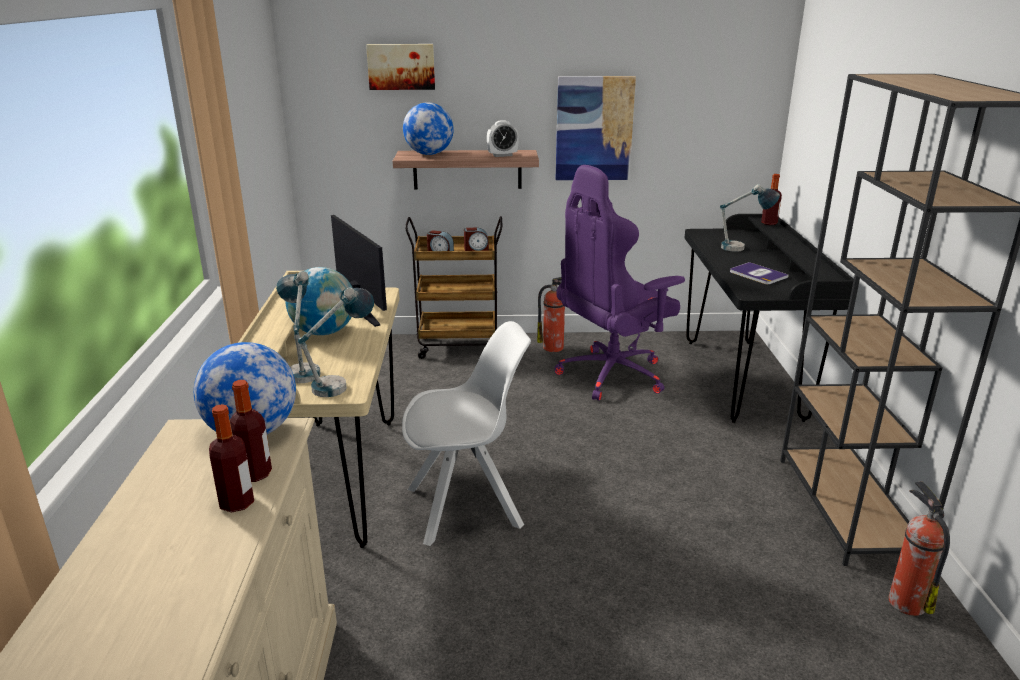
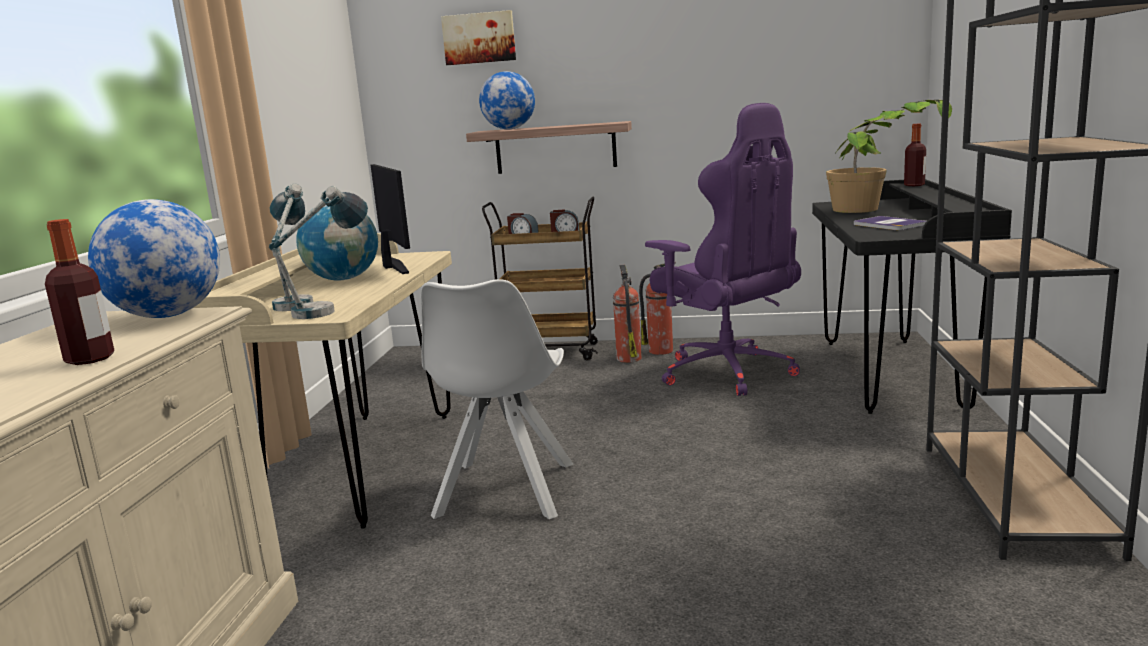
camera: 10 degrees right, 10 degrees down
(255, 474) = (135, 341): bottle -> none
(466, 507) = (504, 491): white chair -> white chair turned 105 degrees clockwise
(502, 155) = (589, 124): alarm clock -> none
(594, 129) = (696, 92): picture -> none
(612, 374) = (725, 372): purple office chair -> purple office chair turned 105 degrees counterclockwise
(742, 249) = (877, 210): table lamp -> potted plant
(905, 601) = (1093, 602): fire extinguisher -> fire extinguisher (628, 358)

